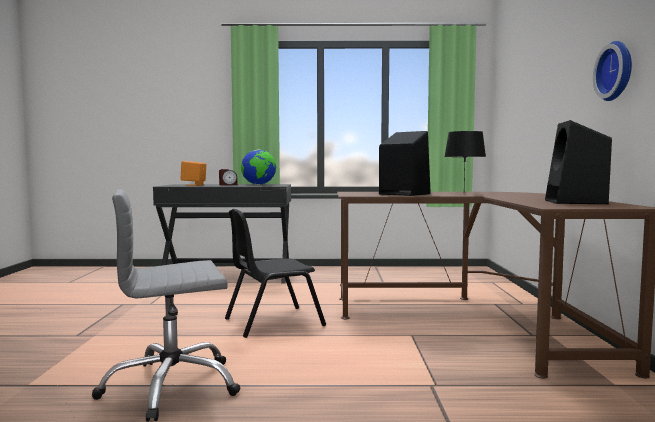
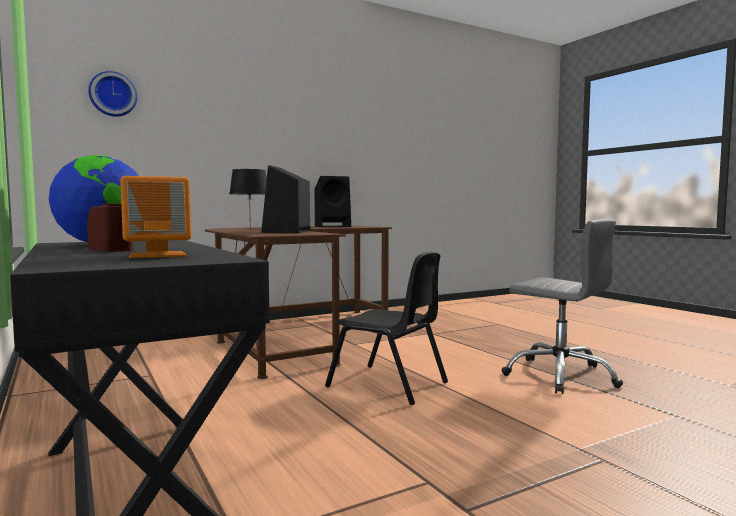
camera: 120 degrees left, 0 degrees up
(617, 71) = (303, 144): wall clock -> wall clock (113, 94)

